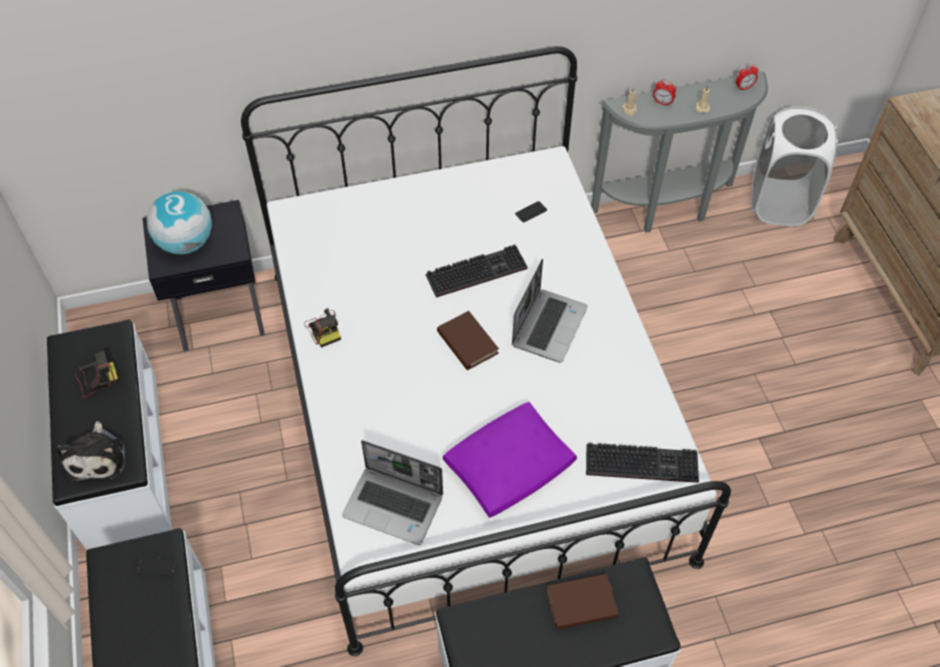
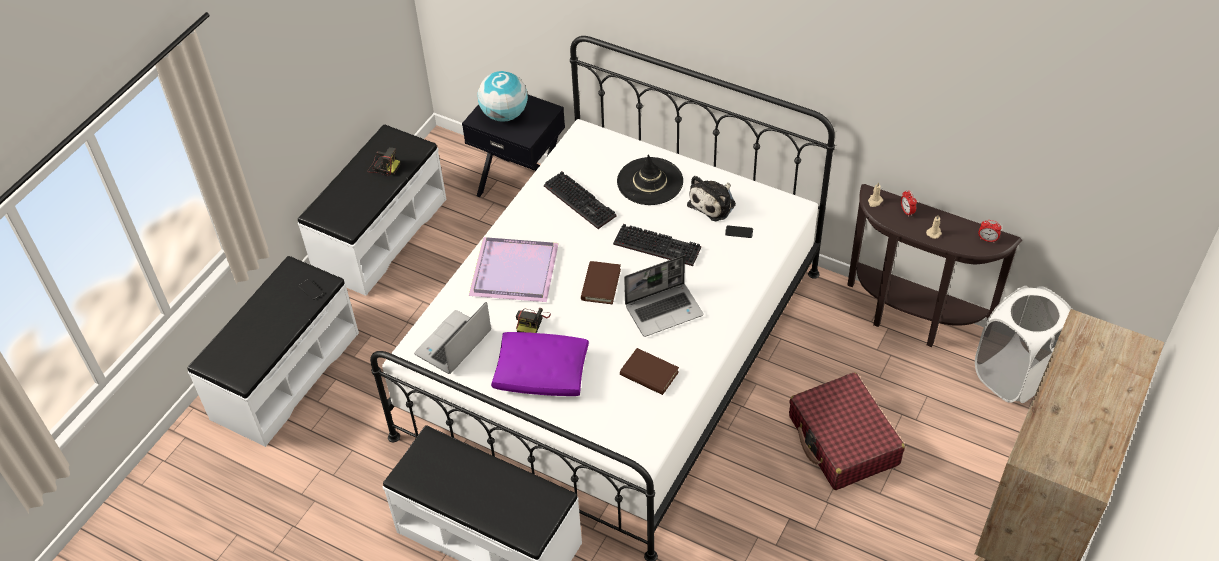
camera: 45 degrees right, 5 degrees down
(98, 457) = (341, 210): plush toy -> plush toy (714, 203)
(324, 329) = (525, 218): camera -> camera (532, 322)
(373, 386) = (516, 270): none -> purple tray
(394, 505) = (453, 344): laptop -> laptop turned 60 degrees clockwise
(403, 217) = (650, 182): none -> black hat
(581, 603) = (507, 486): brown book -> brown book (649, 374)
(643, 462) = (625, 431): keyboard -> keyboard (582, 201)
(668, 210) = (911, 321): grey console table -> brown console table
(726, 342) = (843, 441): none -> red suitcase

